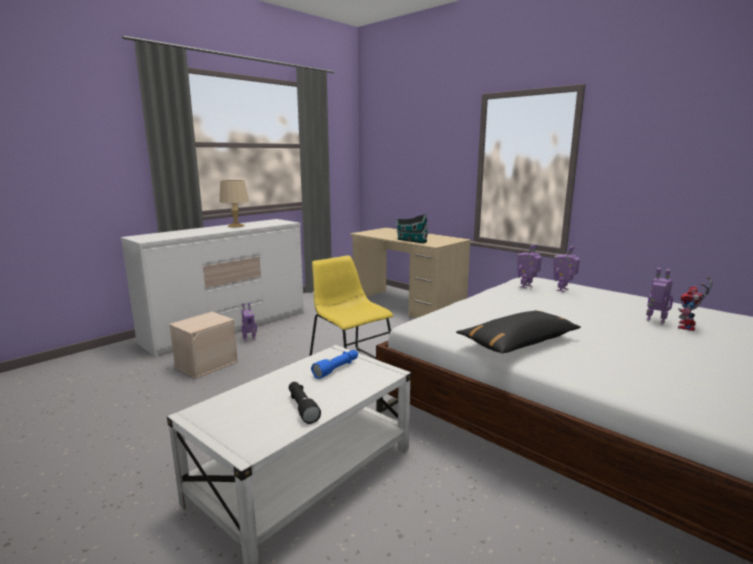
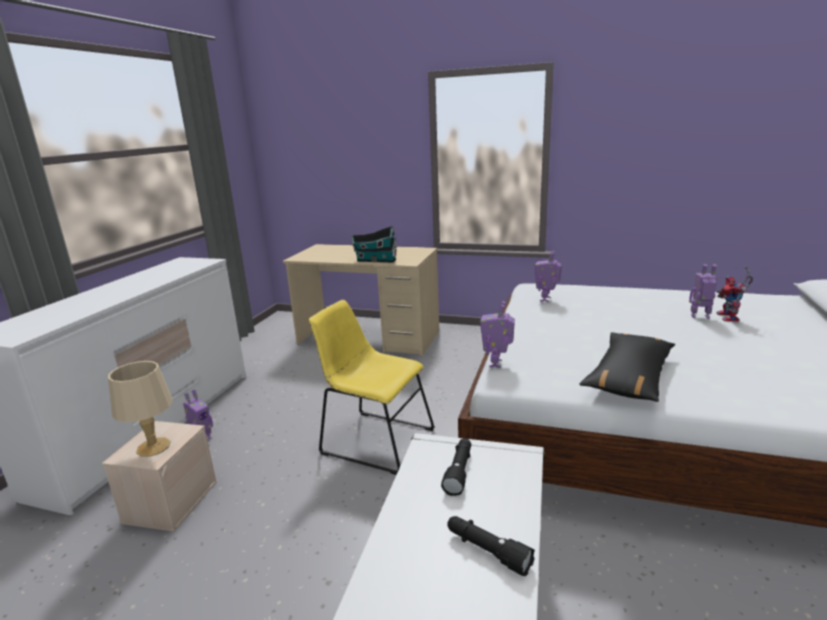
camera: 25 degrees left, 5 degrees up
(235, 226) = (136, 281): beige table lamp -> beige table lamp (153, 447)
(337, 369) = (459, 471): blue flashlight -> black flashlight
(563, 290) = (585, 296): toy robot -> toy robot (496, 363)

